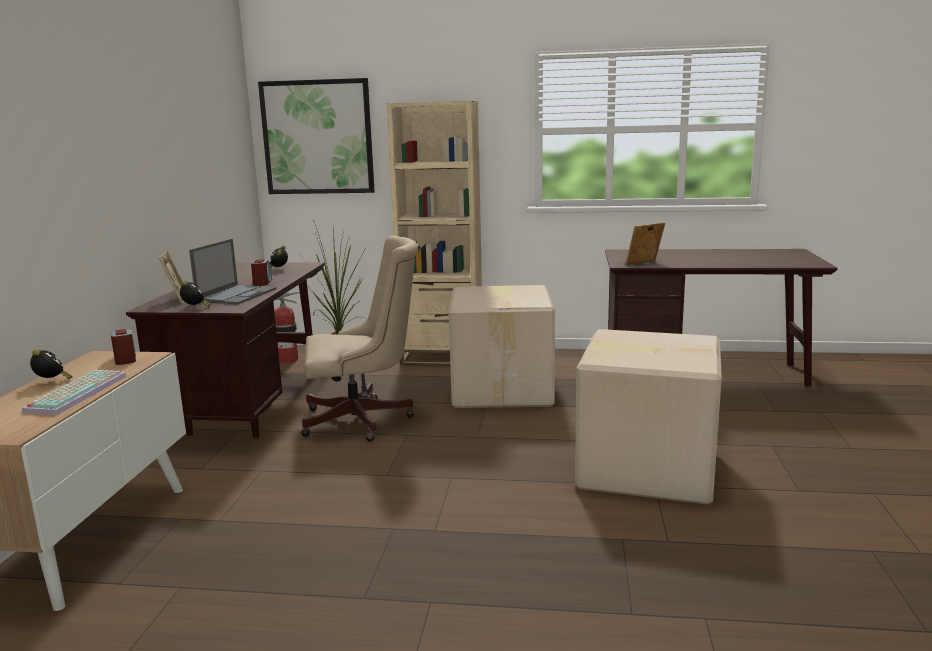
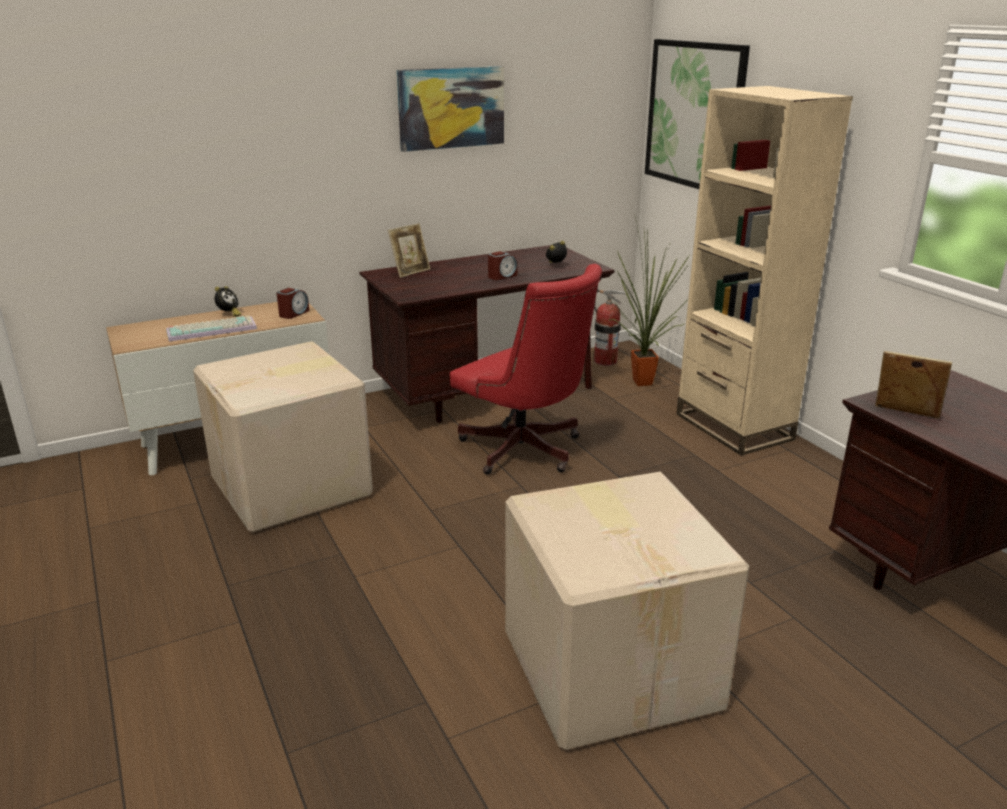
camera: 55 degrees right, 10 degrees up
(157, 136) = (451, 108): none -> picture
(195, 308) = (392, 286): alarm clock -> none
(237, 295) = (450, 283): laptop -> none
(364, 420) = (525, 452): beige office chair -> red office chair
(503, 389) = (700, 495): cardboard box -> cardboard box (293, 487)

